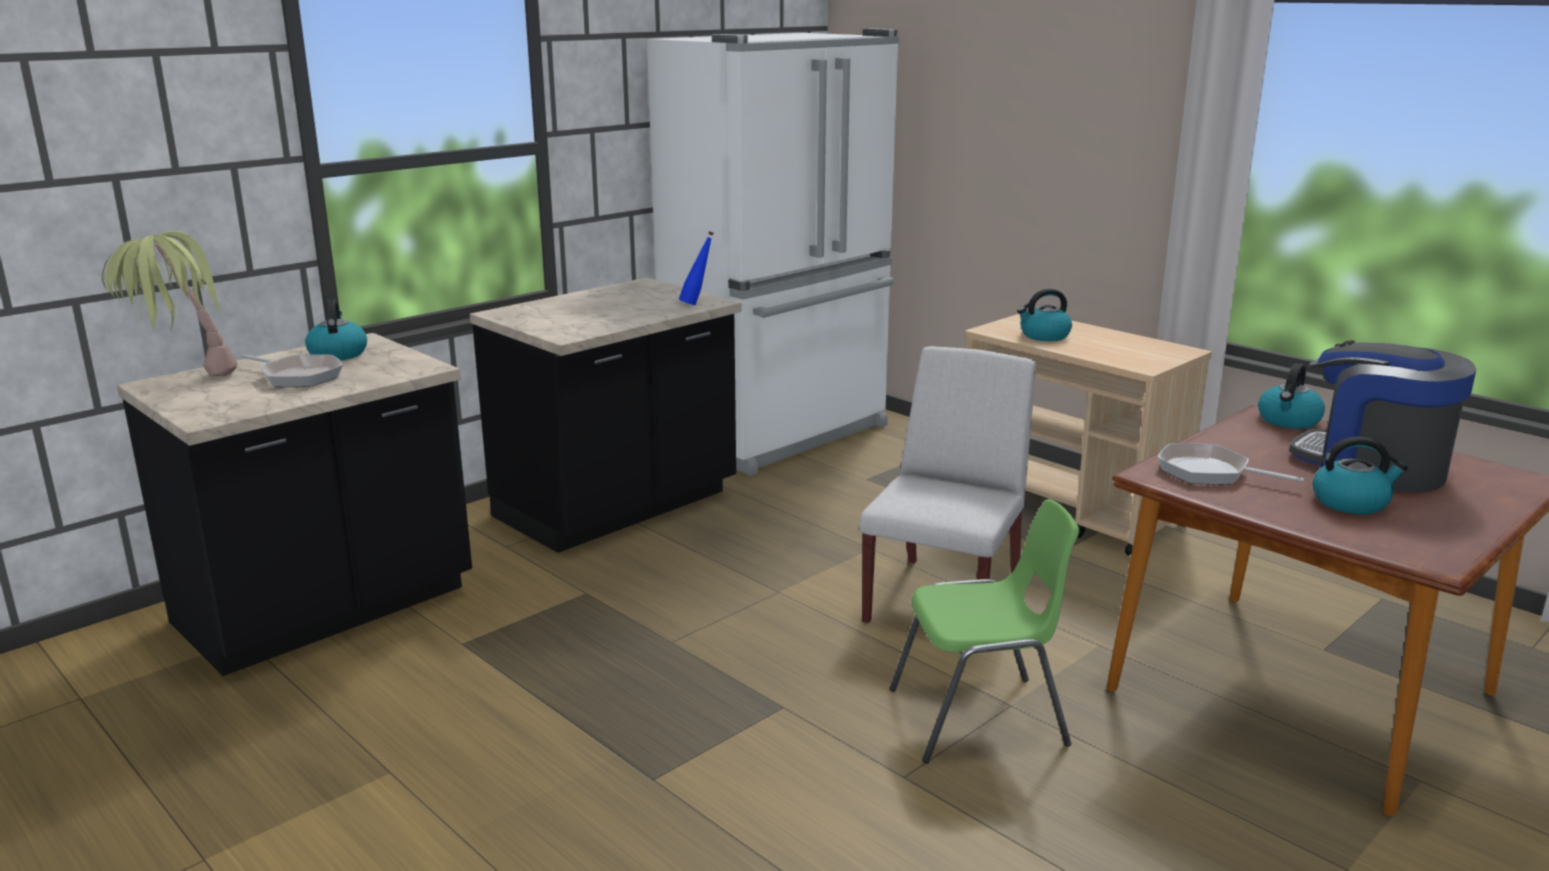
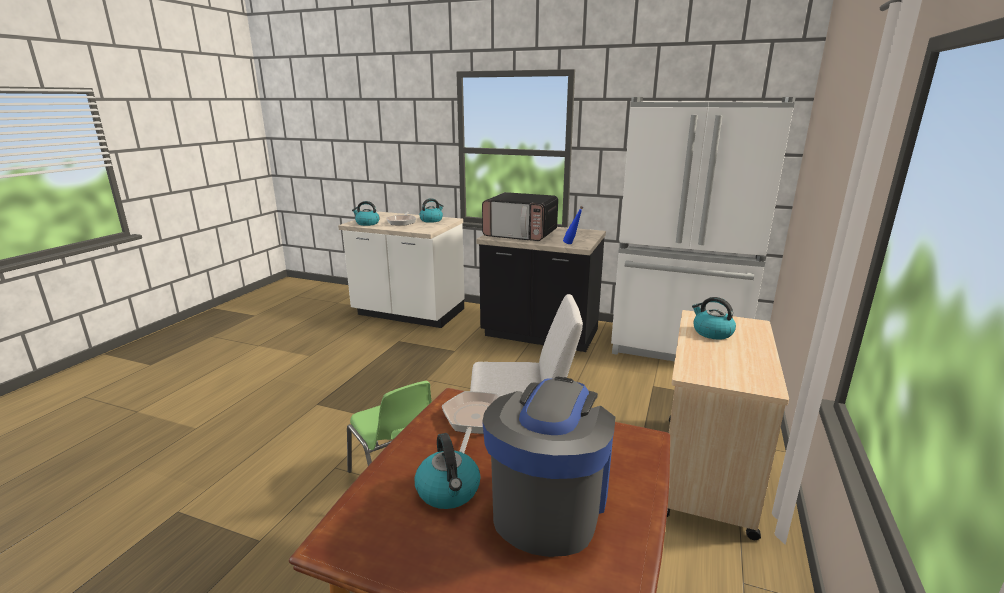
camera: 65 degrees right, 0 degrees up
(184, 381) = (386, 215): potted plant -> none
(326, 610) = (408, 313): black counter -> white counter
(586, 317) = (521, 234): none -> microwave
(1289, 421) = (638, 452): kettle -> kettle (367, 223)

